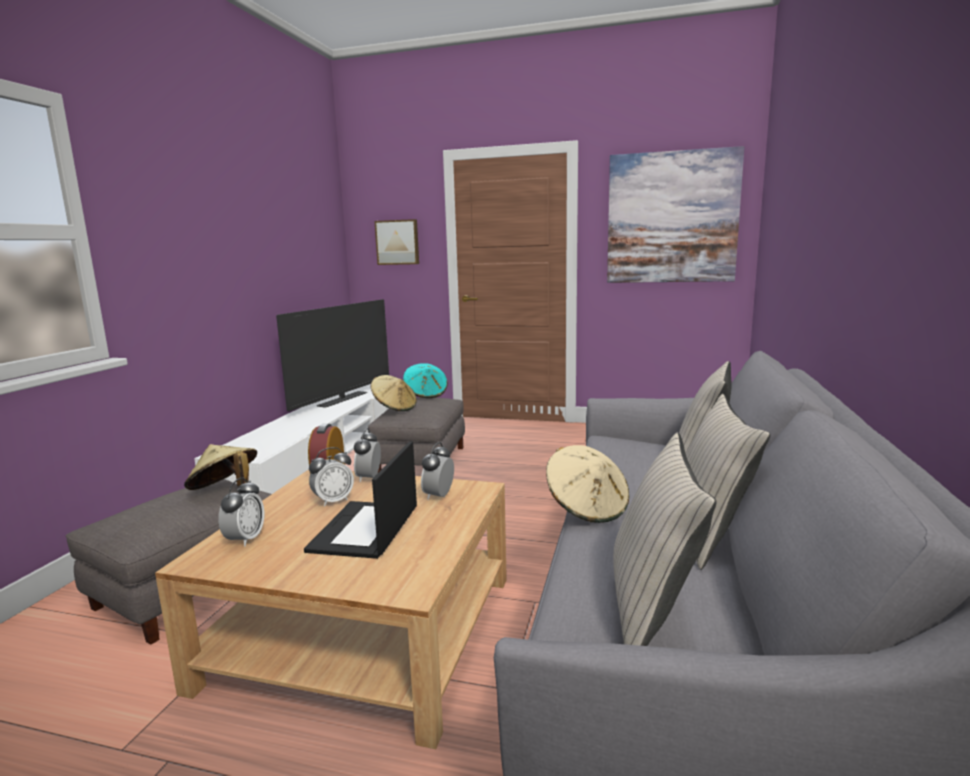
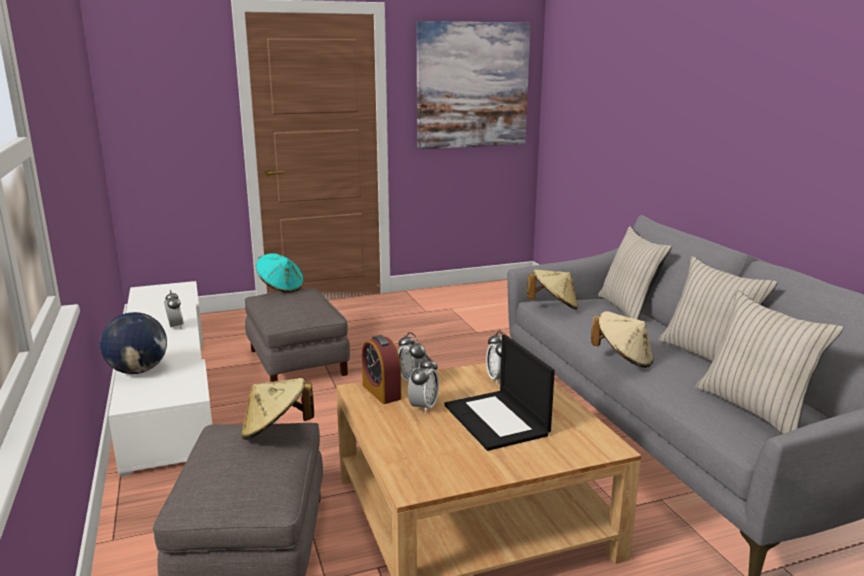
camera: 35 degrees left, 5 degrees up
(245, 539) = (417, 458): alarm clock -> alarm clock (175, 326)
(259, 434) = (138, 371): none -> globe
(342, 399) = (162, 310): television -> none
(394, 408) = (277, 309): beige hat -> beige hat (553, 306)
(398, 242) = (175, 108): picture -> none

